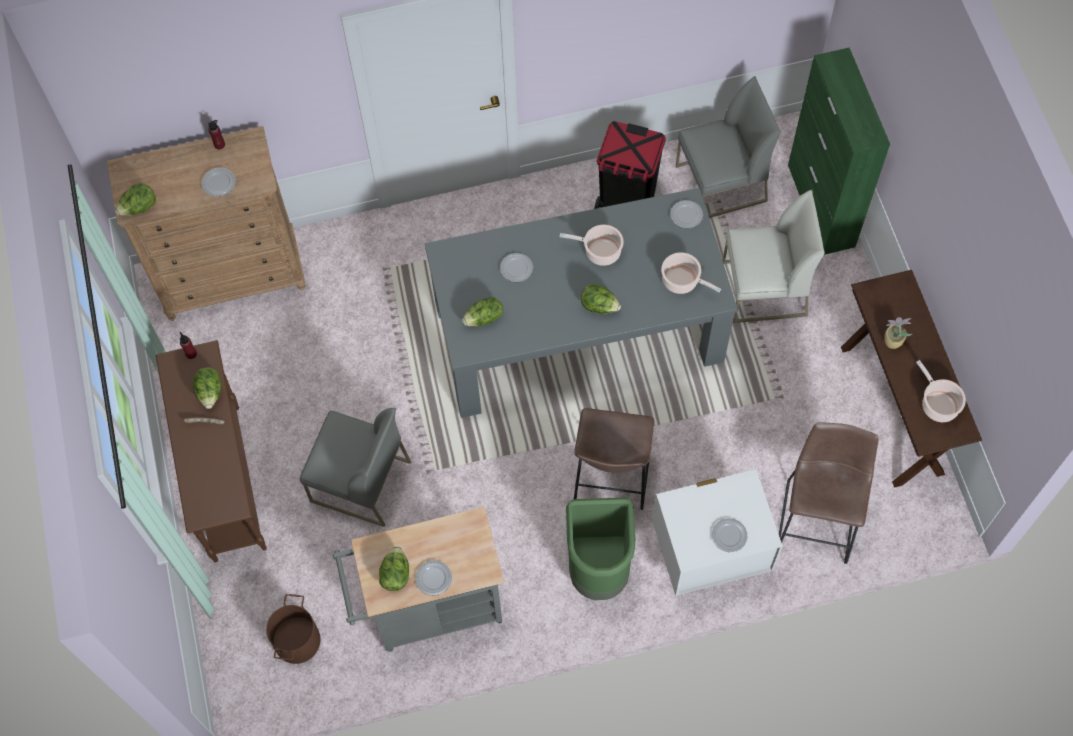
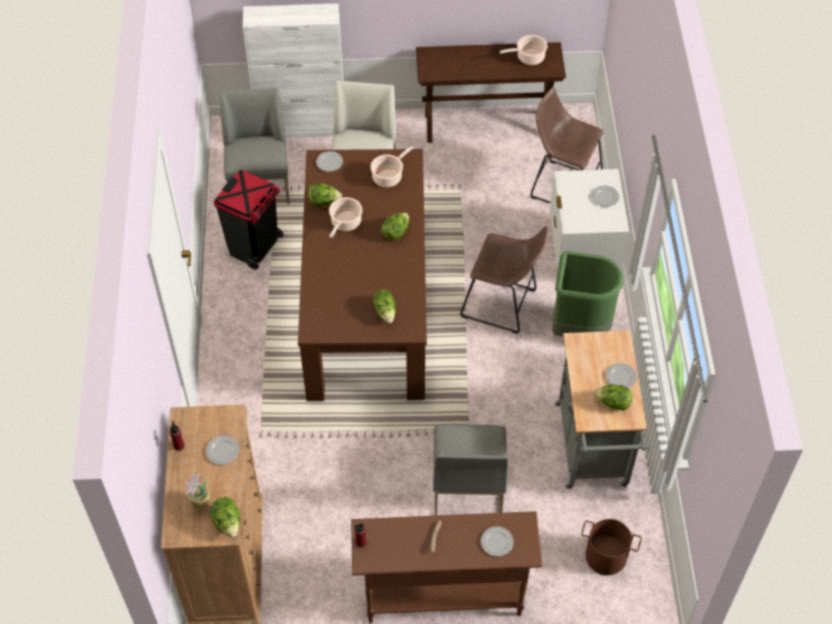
camera: 80 degrees left, 10 degrees down
(210, 393) = (406, 530): lettuce -> lettuce (324, 202)
(359, 482) = (467, 486): grey chair -> grey chair turned 150 degrees clockwise
(516, 268) = (344, 282): plate -> plate (497, 542)
(578, 331) = (366, 303): grey dining table -> brown dining table
(821, 206) = (302, 127): green cabinet -> white cabinet
(891, 341) = (472, 70): potted plant -> potted plant (200, 503)

